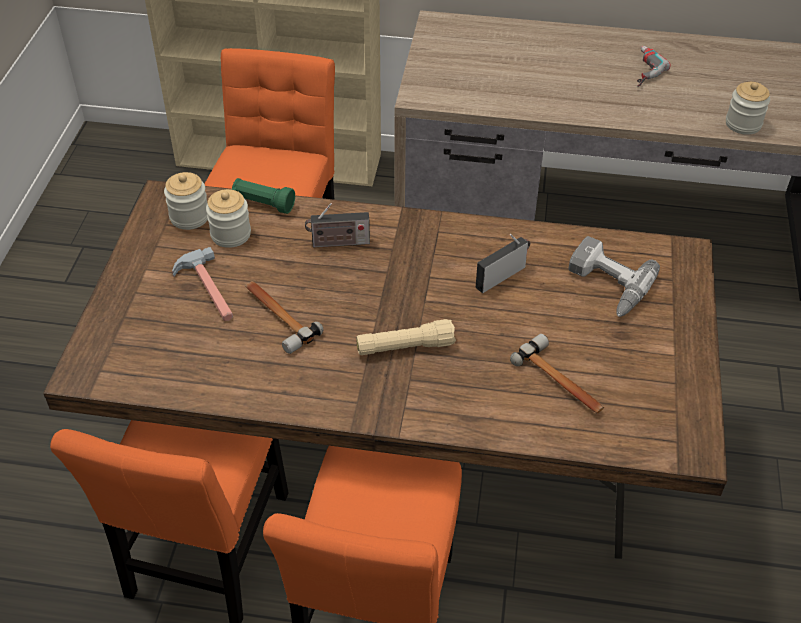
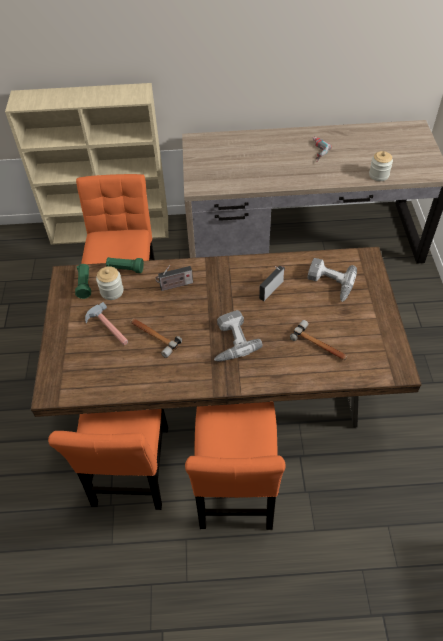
camera: 10 degrees left, 5 degrees up
(189, 217) = (84, 285): jar -> green flashlight
(405, 347) = (230, 341): beige flashlight -> power drill

